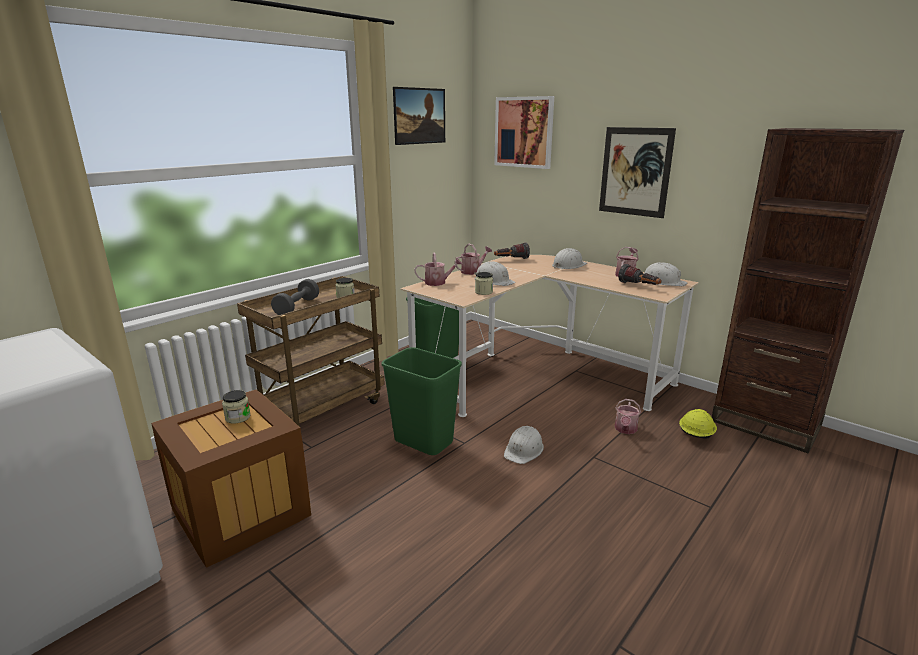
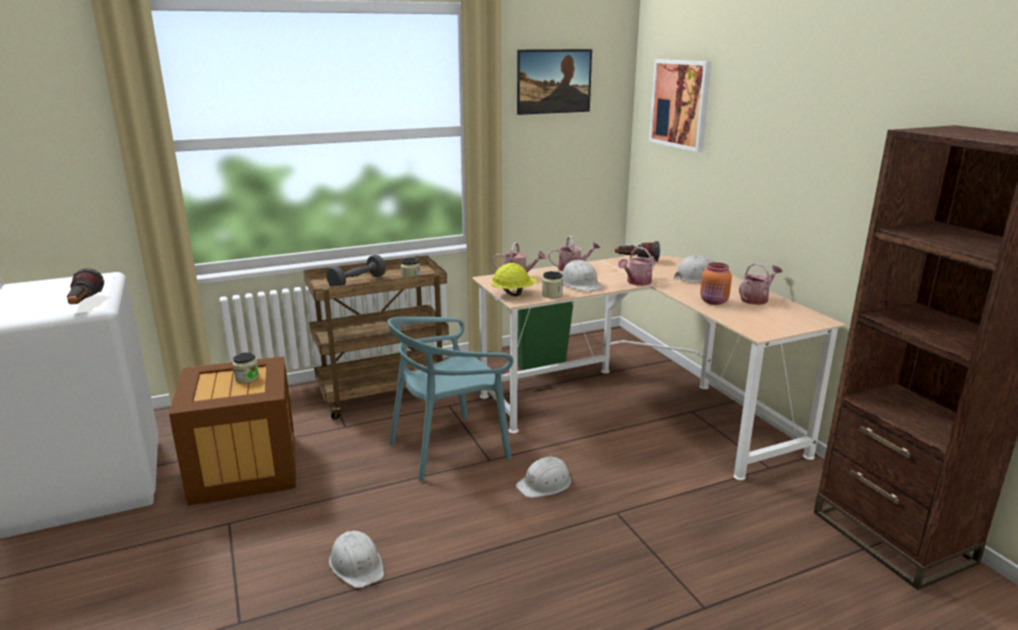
camera: 25 degrees right, 0 degrees up
(422, 442) = (449, 448): green trash can -> turquoise chair
(602, 280) = (714, 302): none -> orange jar
(625, 430) = (685, 493): watering can -> watering can (636, 282)
(635, 172) = (786, 166): picture -> none
(639, 286) = (751, 317): flashlight -> flashlight (84, 304)
(663, 282) = (792, 316): white hard hat -> white hard hat (357, 564)
(695, 435) = (773, 523): yellow hard hat -> yellow hard hat (513, 293)

